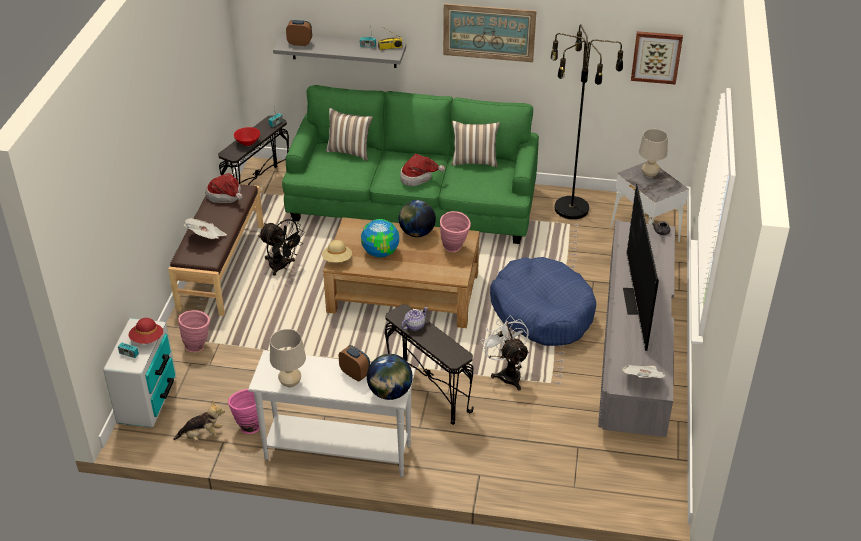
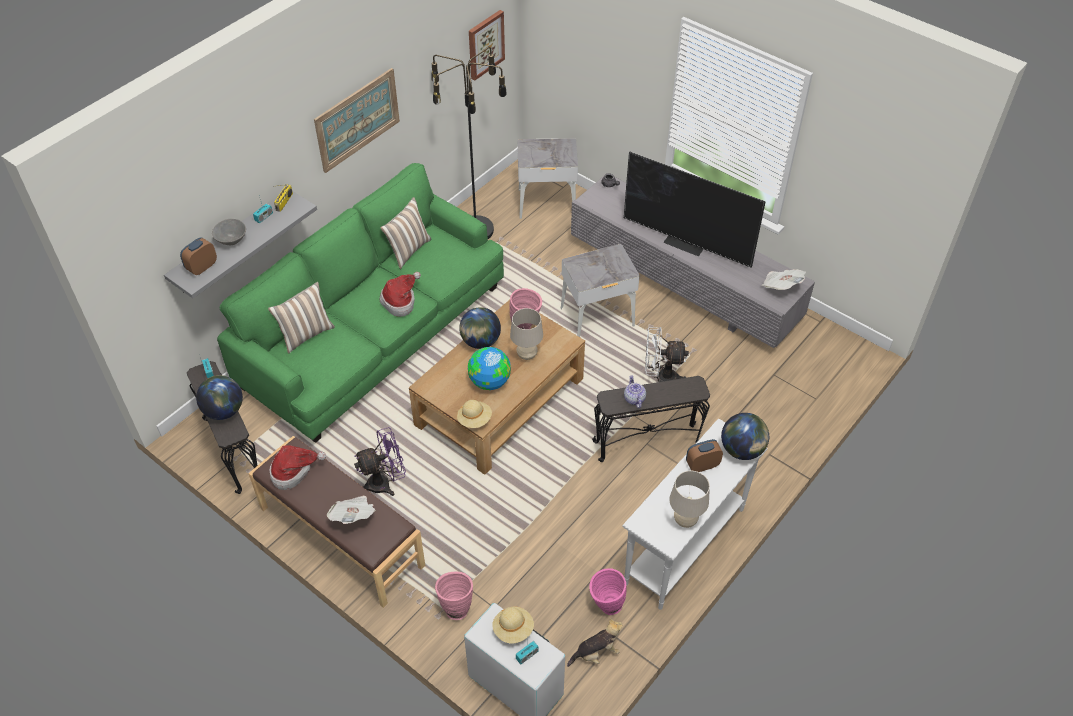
camera: 60 degrees left, 10 degrees up
(147, 339) = (513, 629): red hat -> beige hat
(202, 436) = (596, 653): plush toy -> plush toy turned 45 degrees clockwise
(248, 143) = (224, 410): red bowl -> globe
(282, 267) = (385, 482): black fan -> purple fan
(334, 43) = (232, 240): none -> grey bowl
(542, 312) = (598, 317): blue dog bed -> side table
(649, 174) = (538, 150): beige table lamp -> beige table lamp (526, 355)

